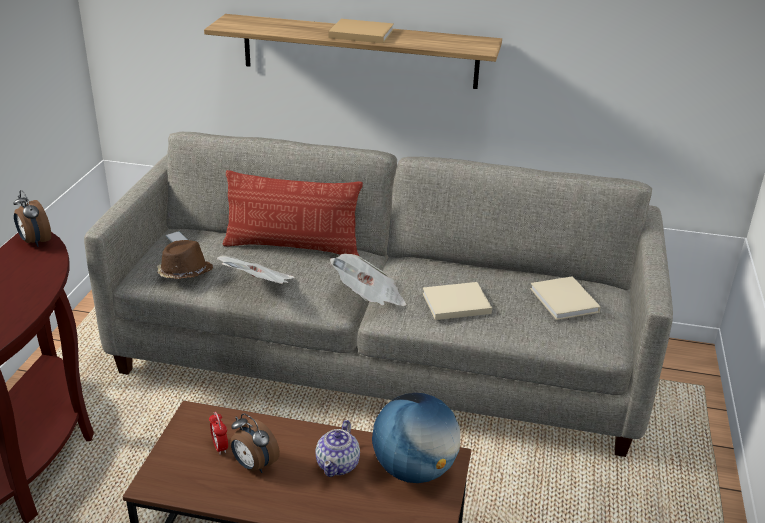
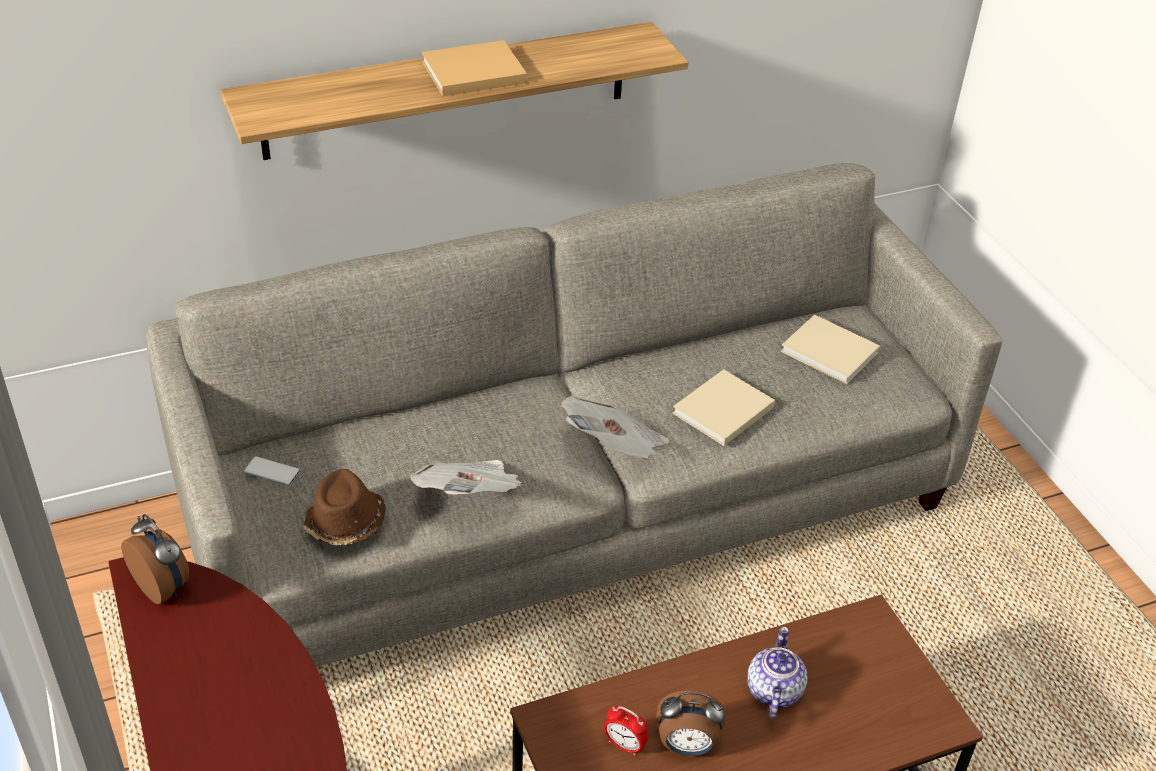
camera: 35 degrees left, 10 degrees up
(35, 242) = (164, 587): alarm clock -> alarm clock turned 150 degrees counterclockwise
(292, 247) = (442, 412): pillow -> none
(338, 464) = (773, 691): teapot -> teapot turned 150 degrees counterclockwise
(414, 469) = (853, 652): globe -> none

